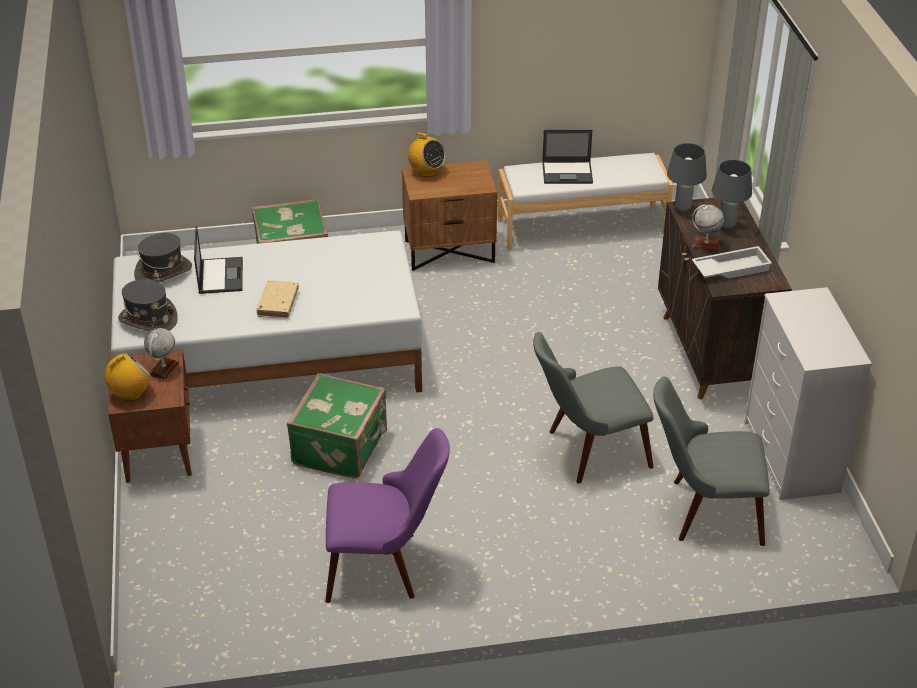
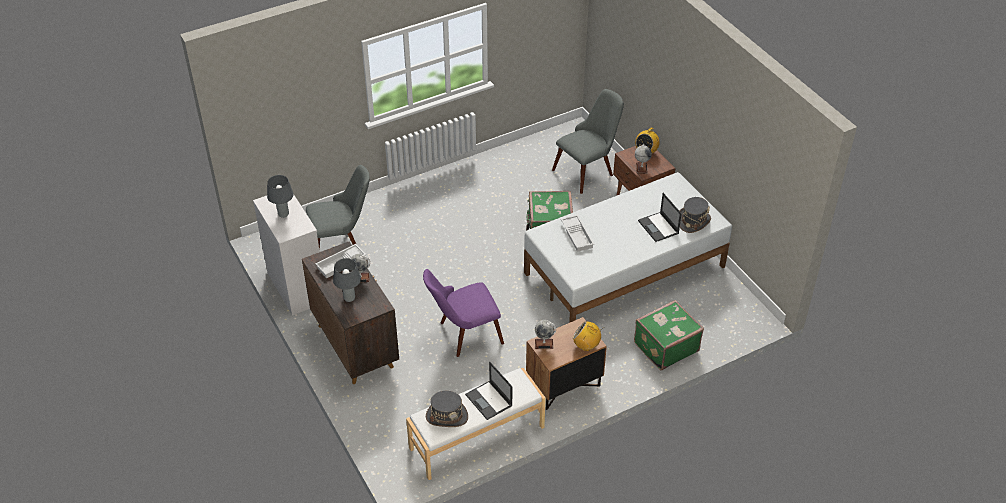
camera: 160 degrees right, 5 degrees up
(148, 319) = (674, 190): grey hat -> grey hat (447, 416)
(278, 304) = (611, 217): beige book -> none
(346, 291) = (577, 235): none -> white tray
(386, 565) = (492, 180): purple chair -> purple chair (463, 335)
(477, 184) = (544, 344): none -> globe
(568, 172) = (489, 400): laptop -> laptop turned 105 degrees counterclockwise
(587, 451) = (414, 260): grey chair -> grey chair (588, 169)
(683, 207) = (382, 306): grey table lamp -> grey table lamp (283, 215)

